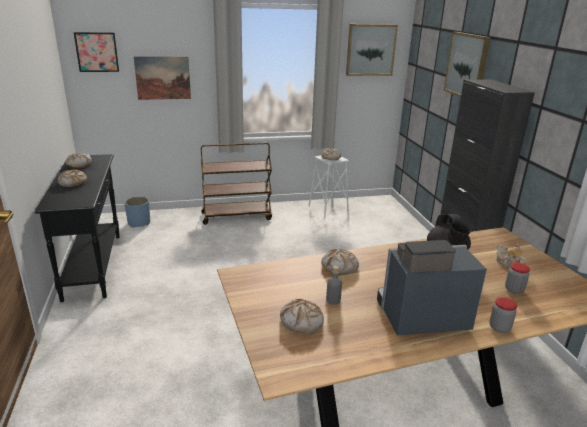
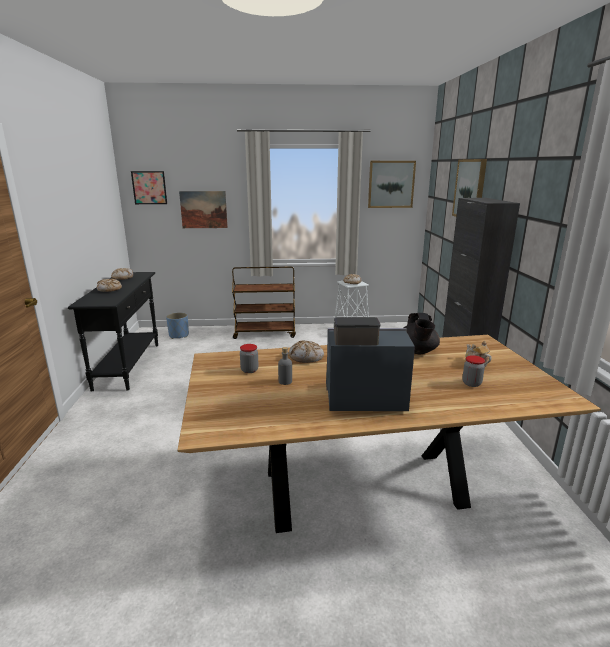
camera: 10 degrees right, 5 degrees down
(302, 321) = (246, 395): bread -> none
(499, 328) = (439, 412): jar -> jar (249, 370)

